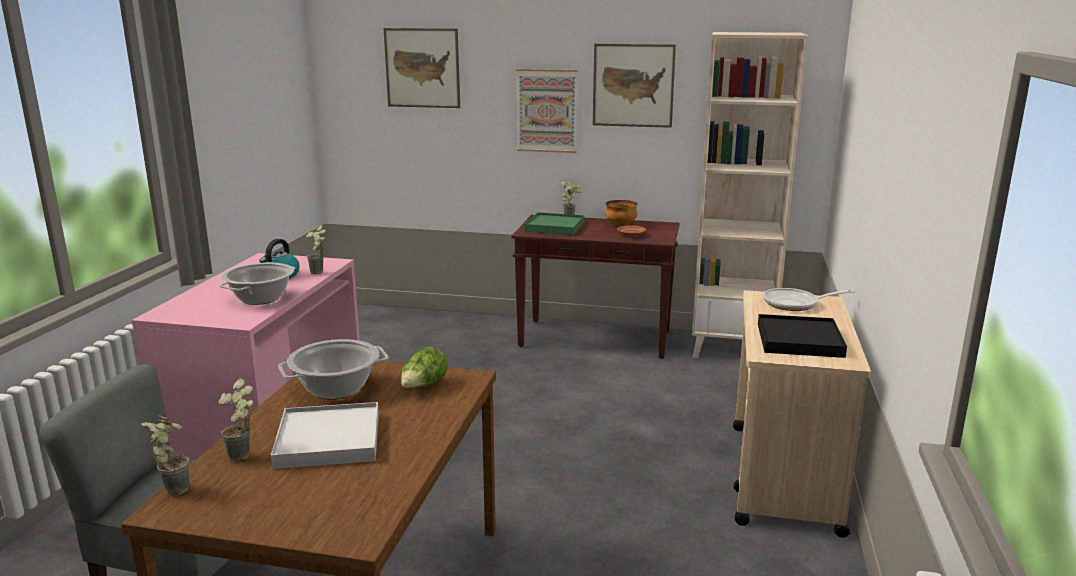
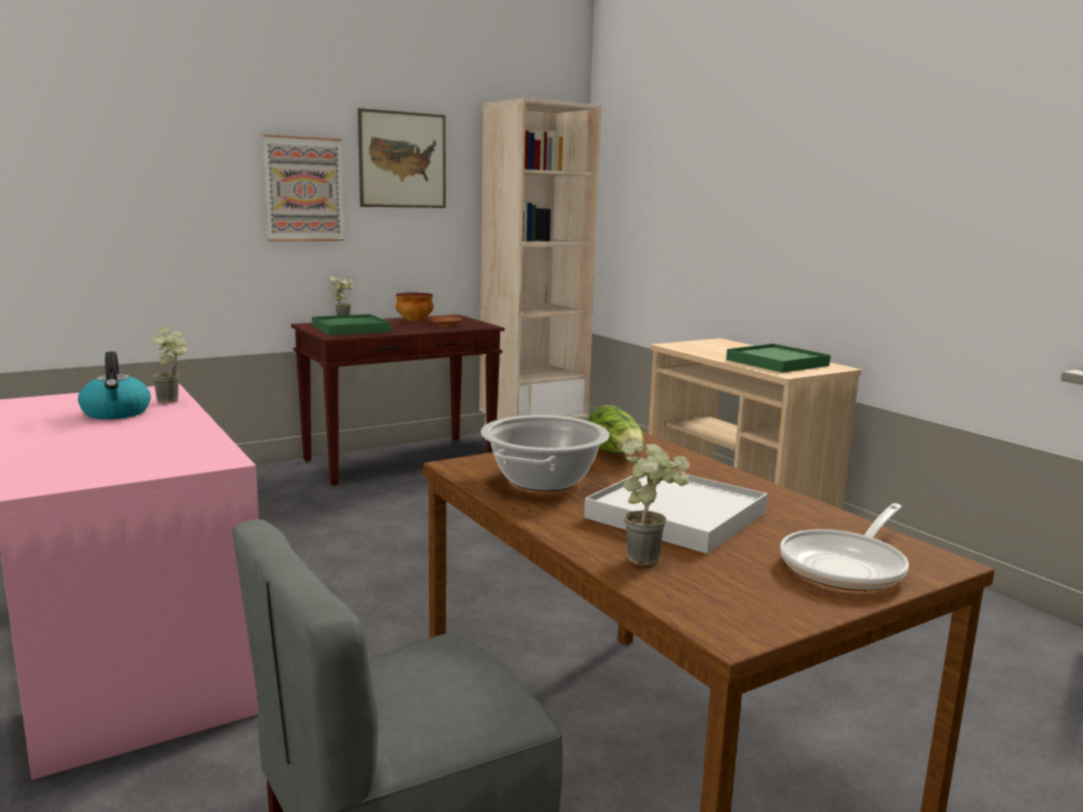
camera: 45 degrees left, 5 degrees down
(172, 488) = (672, 612): potted plant -> none
(261, 298) = (164, 436): cooking pot -> none
(422, 68) = (120, 127): picture -> none
(795, 304) = (708, 345): frying pan -> frying pan (847, 566)
(799, 340) = (777, 362): black tray -> green tray

